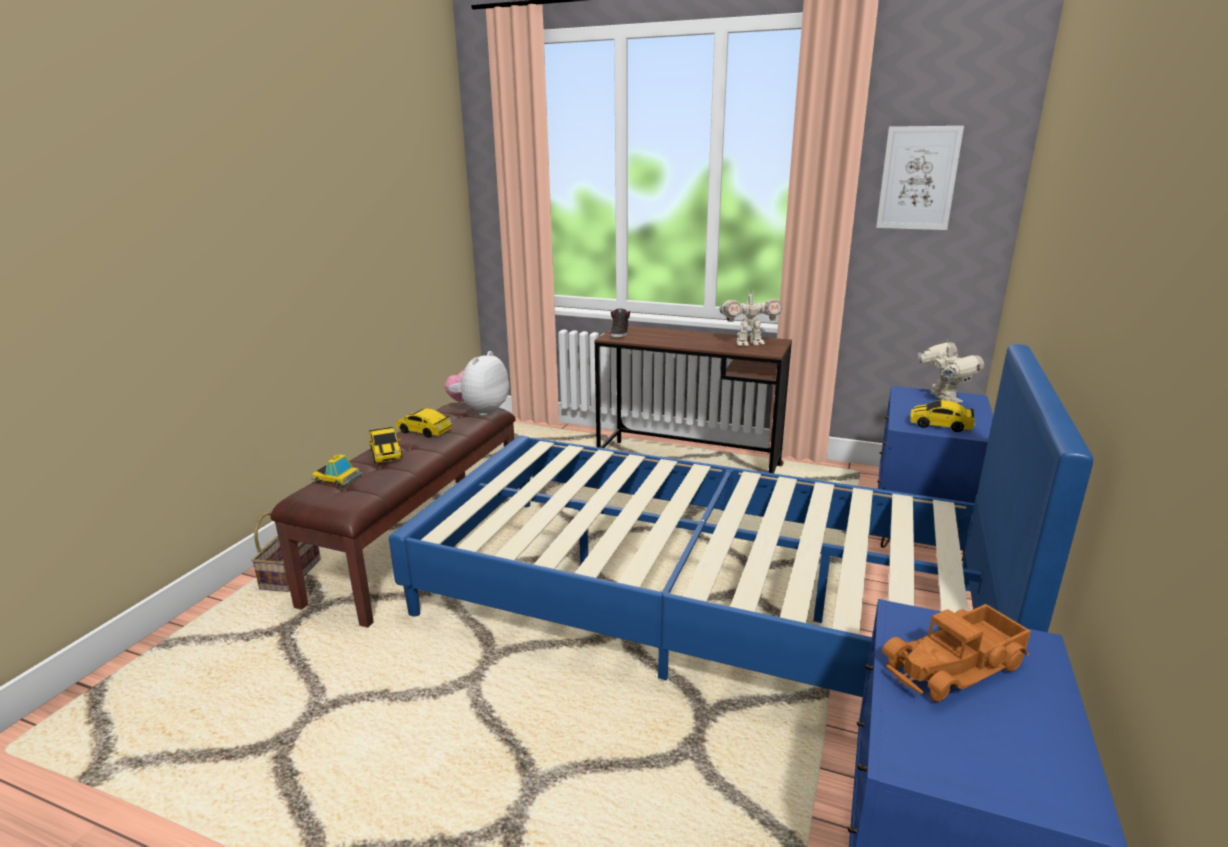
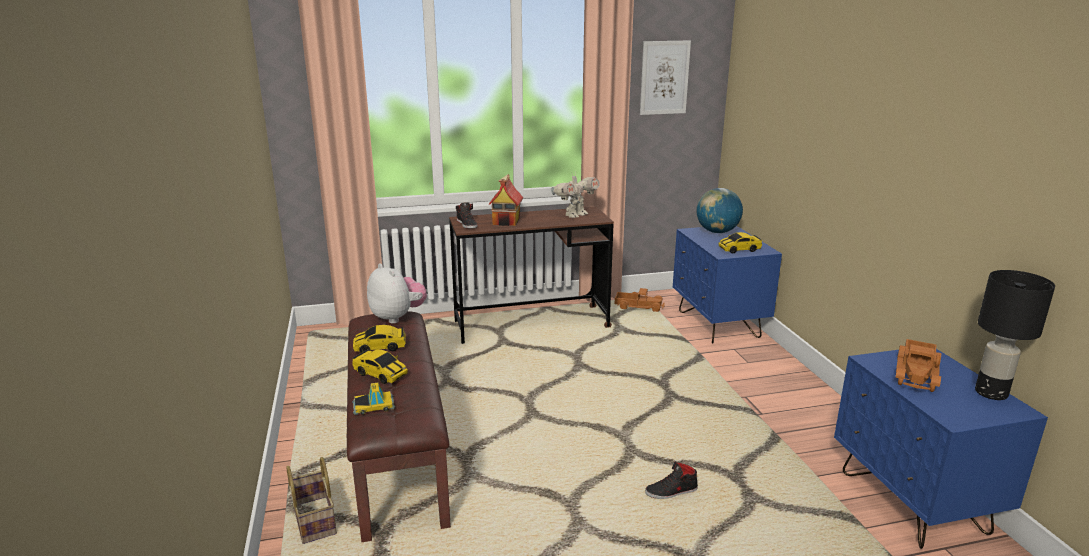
camera: 35 degrees left, 0 degrees up
(480, 410) = (397, 317): plush toy -> plush toy turned 150 degrees clockwise
(608, 695) = (671, 492): none -> black shoe
(664, 337) = (506, 221): none -> toy house
(698, 602) = (652, 415): blue bed -> none
(837, 479) = (638, 306): none -> toy truck
(943, 399) = (717, 232): toy robot -> globe
(1061, 754) = (992, 393): none -> black table lamp

